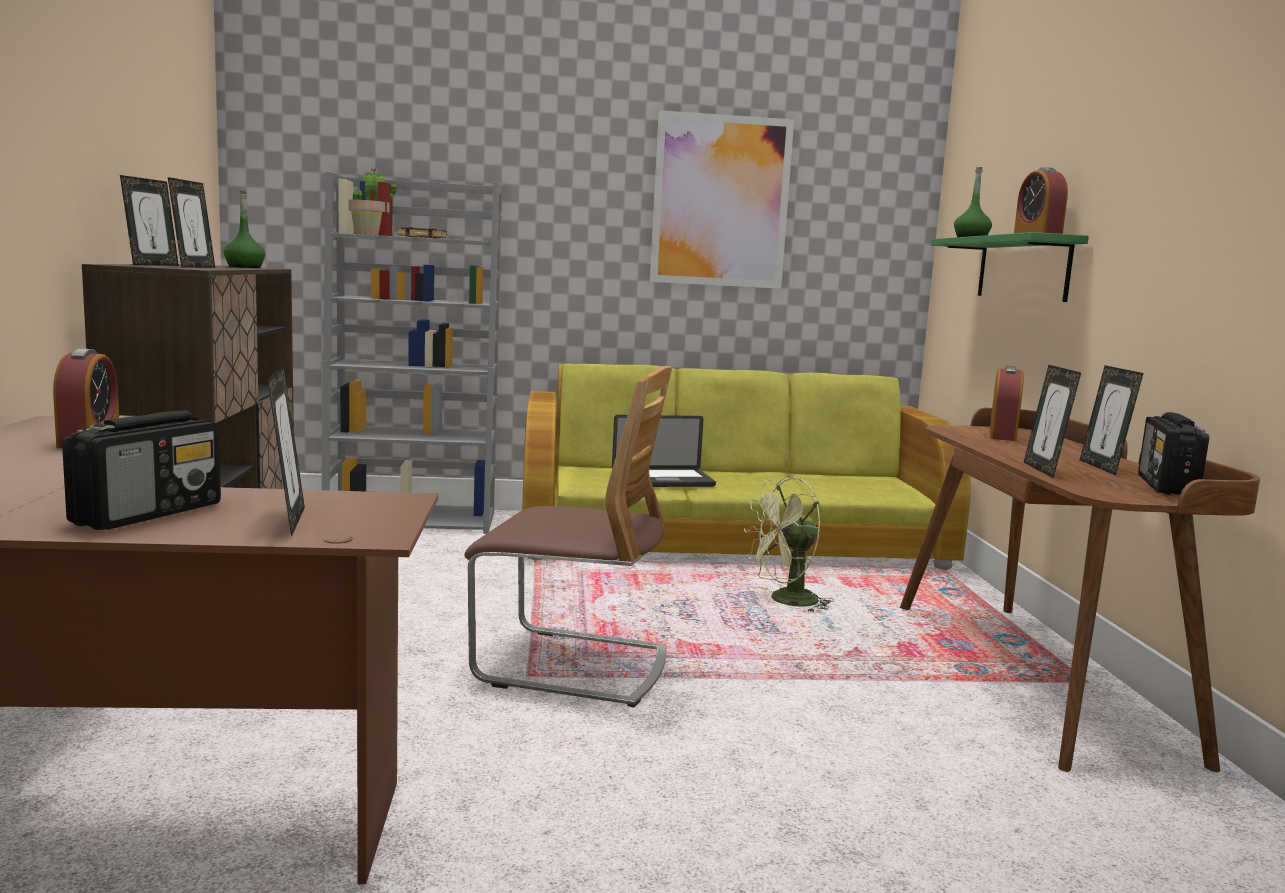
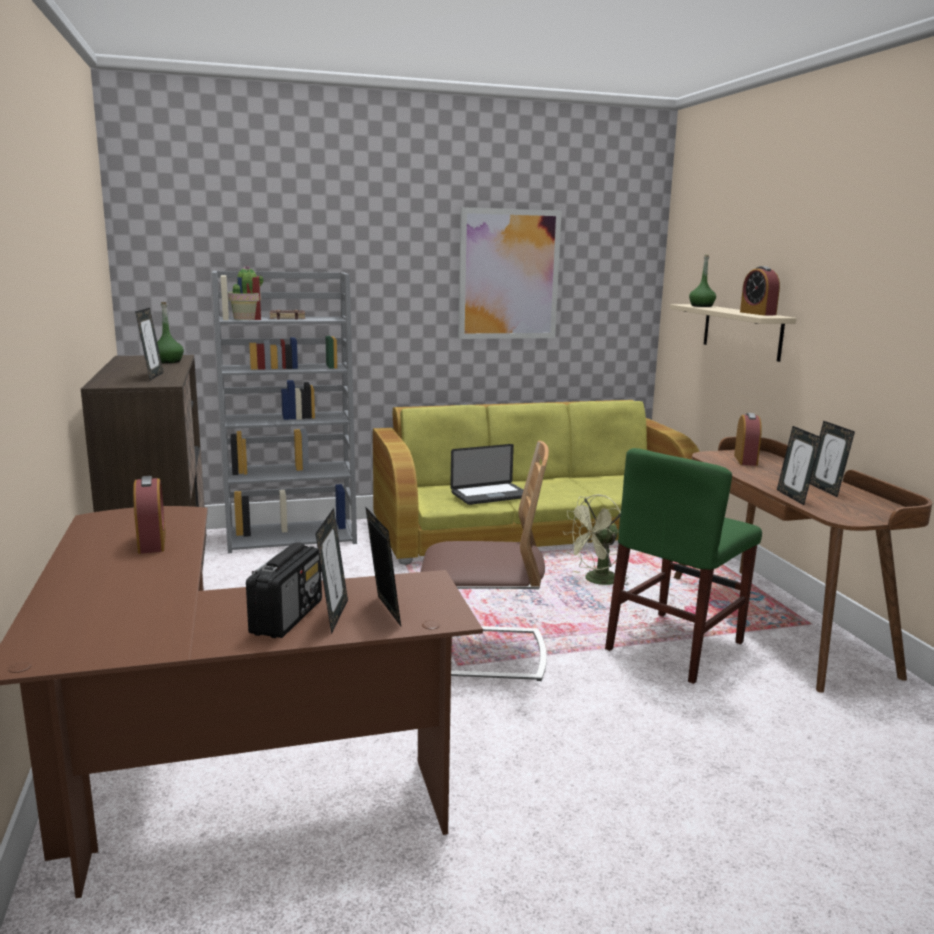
camera: 10 degrees left, 5 degrees up
(152, 265) = (117, 376): picture frame -> picture frame (333, 616)
(859, 686) = (675, 645): none -> green chair
(1022, 268) = (741, 331): green shelf -> beige shelf
(1166, 486) = (872, 505): radio -> none

